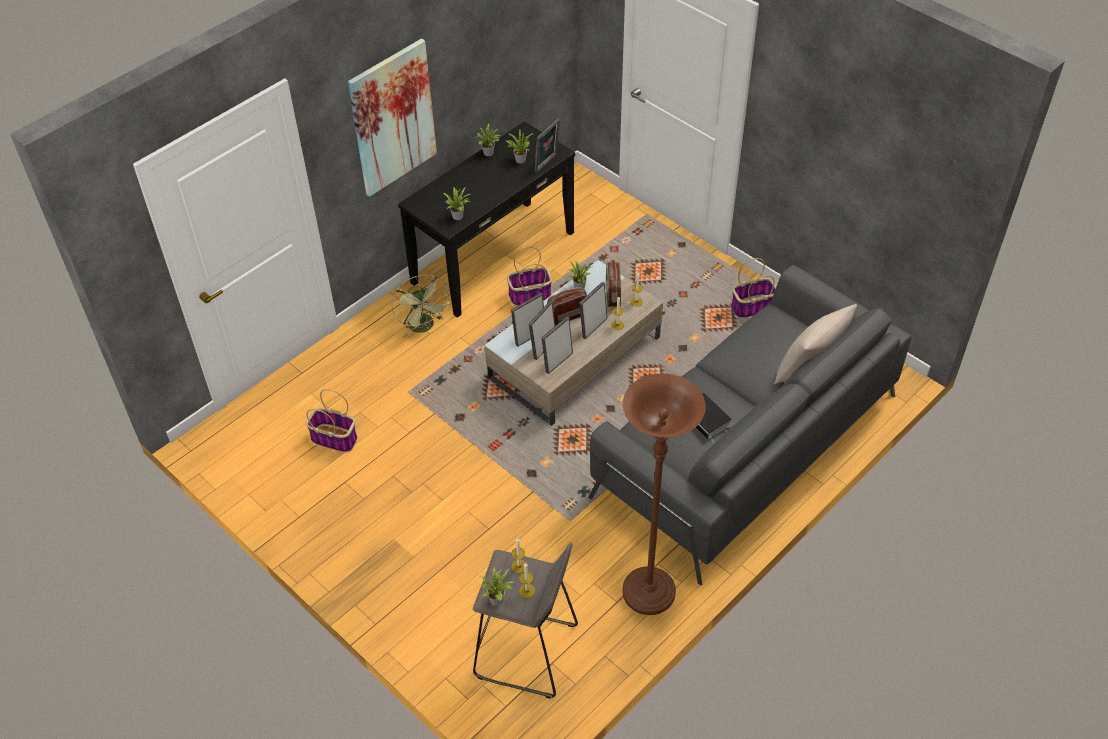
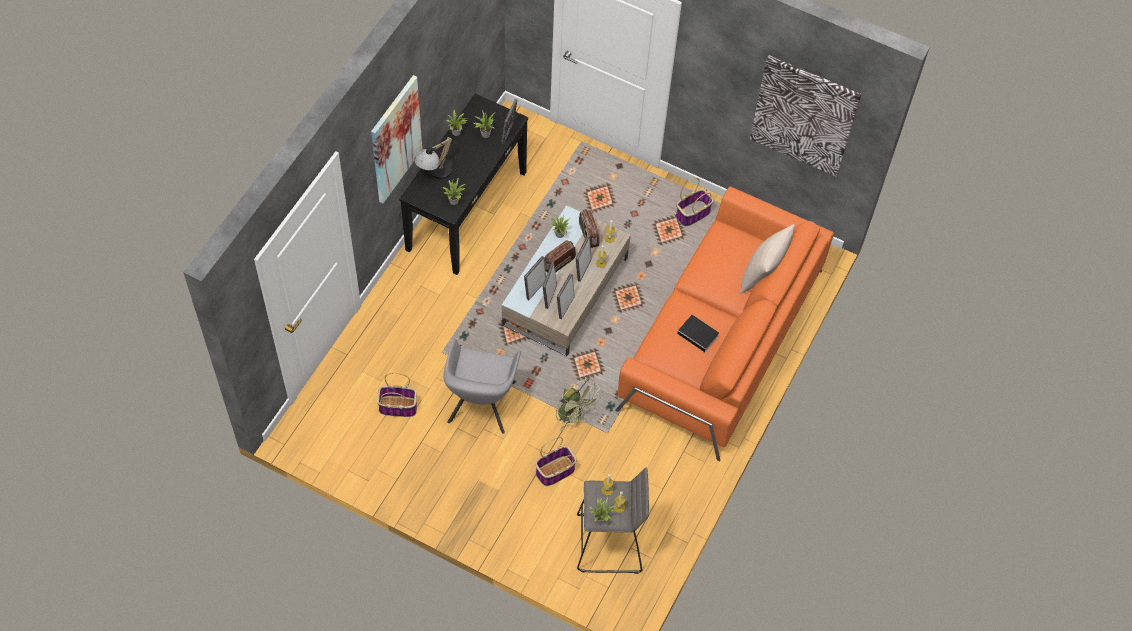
camera: 20 degrees left, 10 degrees up
(424, 327) = (433, 290): green fan -> green fan (574, 416)
(430, 457) = (481, 405): none -> grey armchair
(448, 187) = (435, 173): none -> table lamp
(529, 296) = (509, 241): basket -> basket (555, 472)
(648, 593) = (683, 476): brown floor lamp -> none
(745, 445) = (721, 339): grey sofa -> orange sofa
(893, 171) = (804, 115): none -> picture

